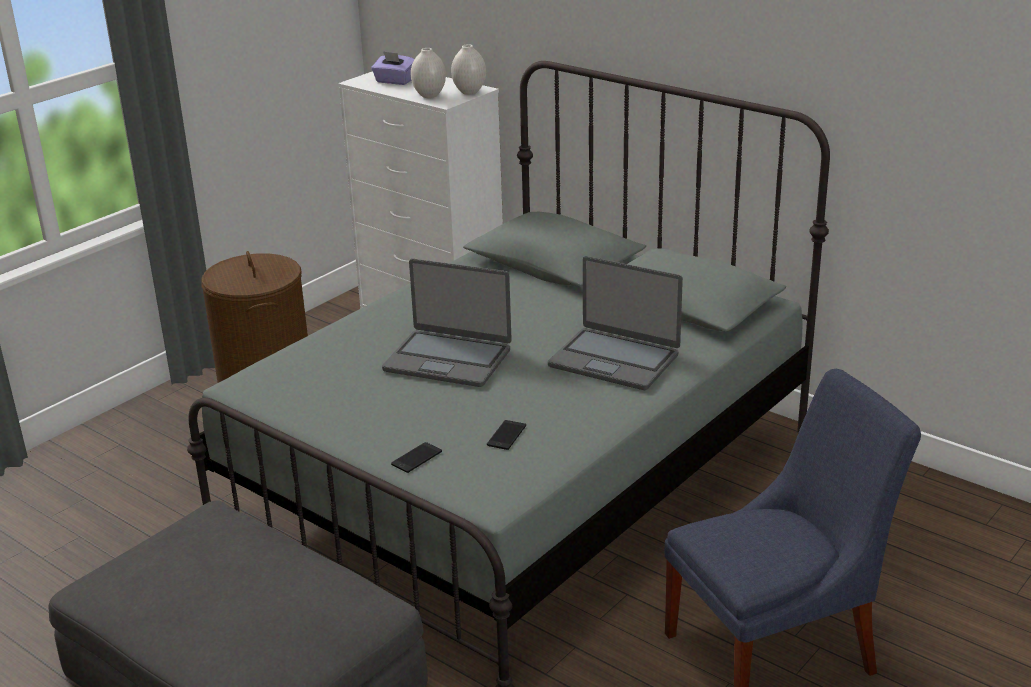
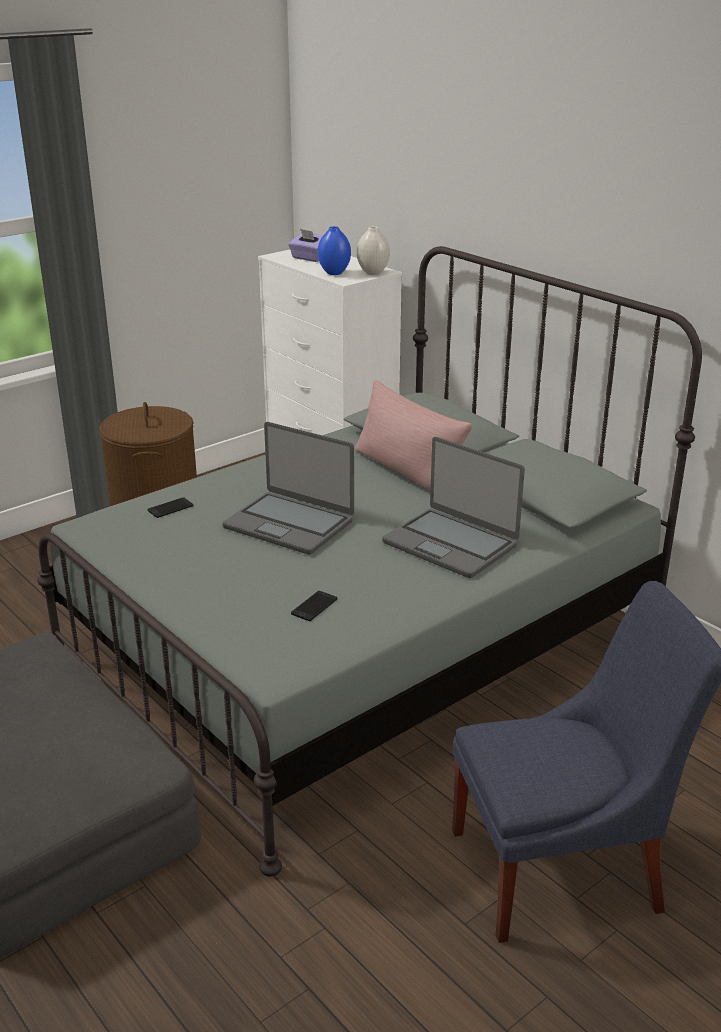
camera: 10 degrees right, 0 degrees up
(416, 458) = (217, 618): phone -> phone (170, 508)
(429, 96) = (334, 273): white vase -> blue vase
(545, 295) = (407, 472): none -> pink pillow

